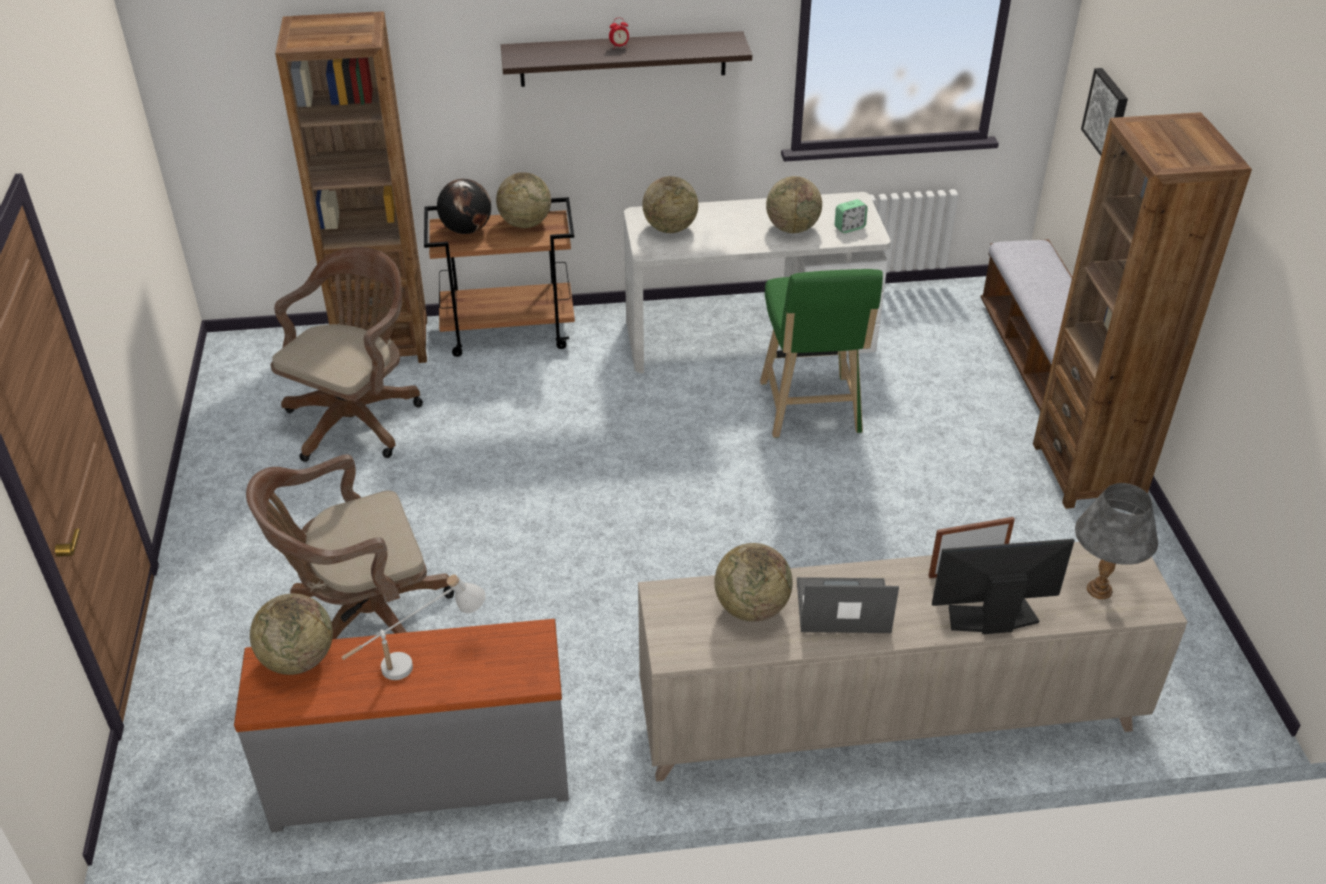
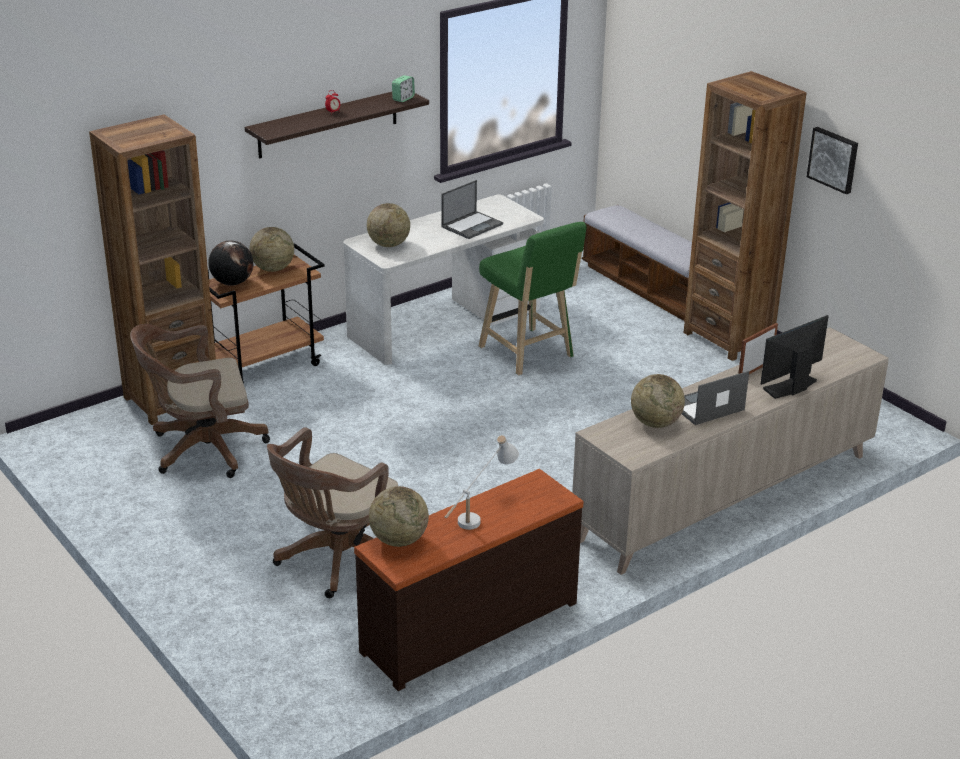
camera: 30 degrees left, 10 degrees down
(357, 417) = (201, 450): brown office chair -> brown office chair turned 105 degrees counterclockwise
(421, 775) = (468, 625): grey dresser -> brown dresser
(792, 228) = (472, 225): globe -> laptop
(849, 228) = (509, 216): alarm clock -> alarm clock (403, 99)
(1100, 590) = (833, 357): grey table lamp -> none
(1107, 114) = (656, 99): picture -> picture (834, 159)

